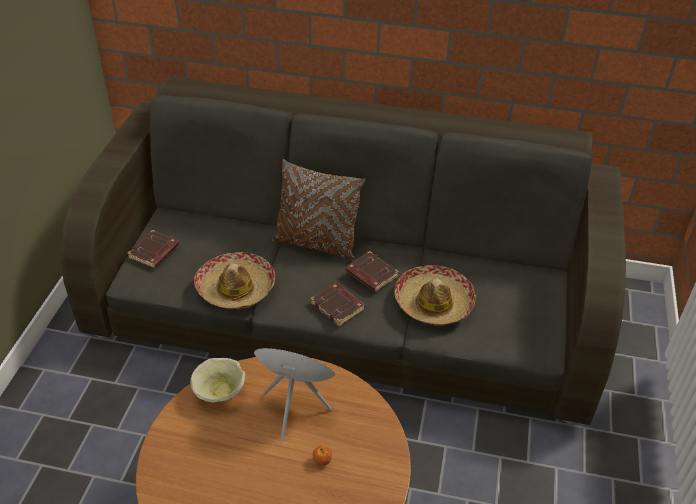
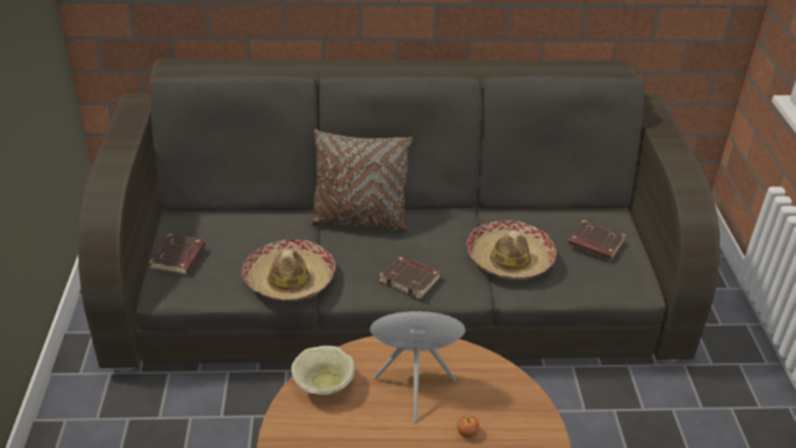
camera: 15 degrees left, 5 degrees down
(371, 274) = (432, 242): brown book -> brown book (595, 244)

